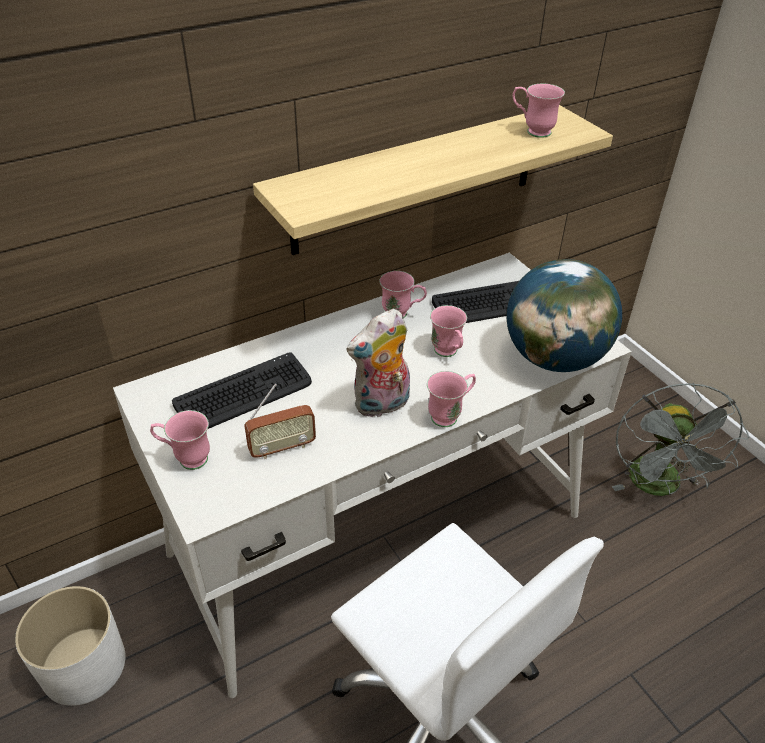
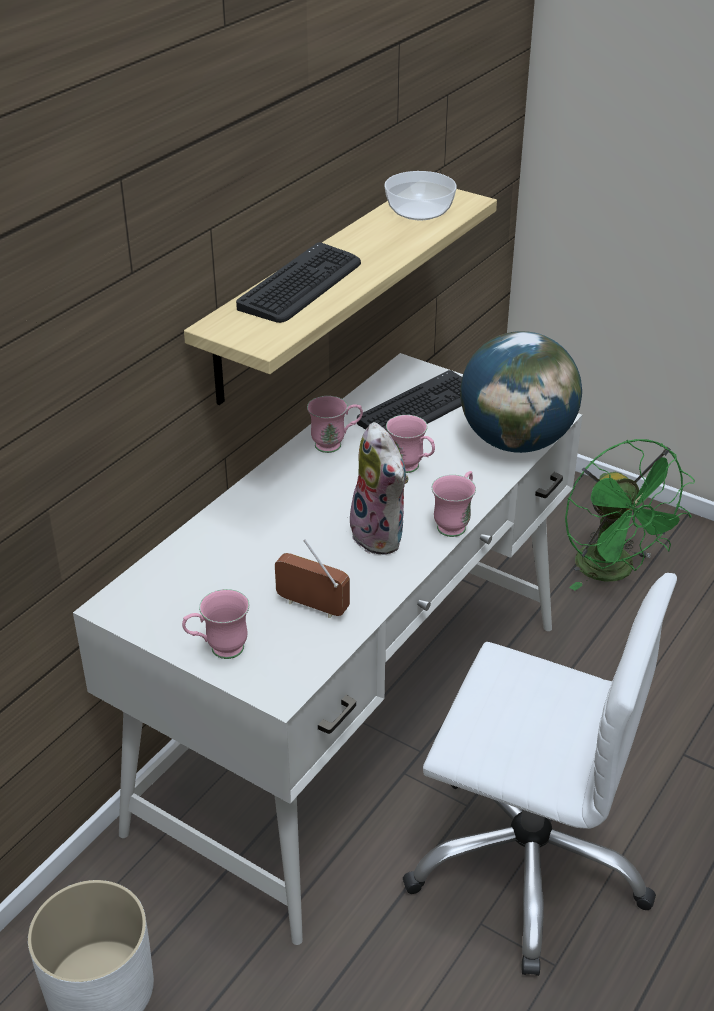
camera: 25 degrees left, 5 degrees down
(244, 394) = (229, 571): keyboard -> keyboard (301, 285)
(282, 448) = (312, 607): radio -> radio turned 105 degrees counterclockwise
(382, 405) = (382, 536): plush toy -> plush toy turned 60 degrees counterclockwise
(532, 131) = (418, 212): pink mug -> bowl
(658, 487) = (614, 572): grey fan -> green fan

